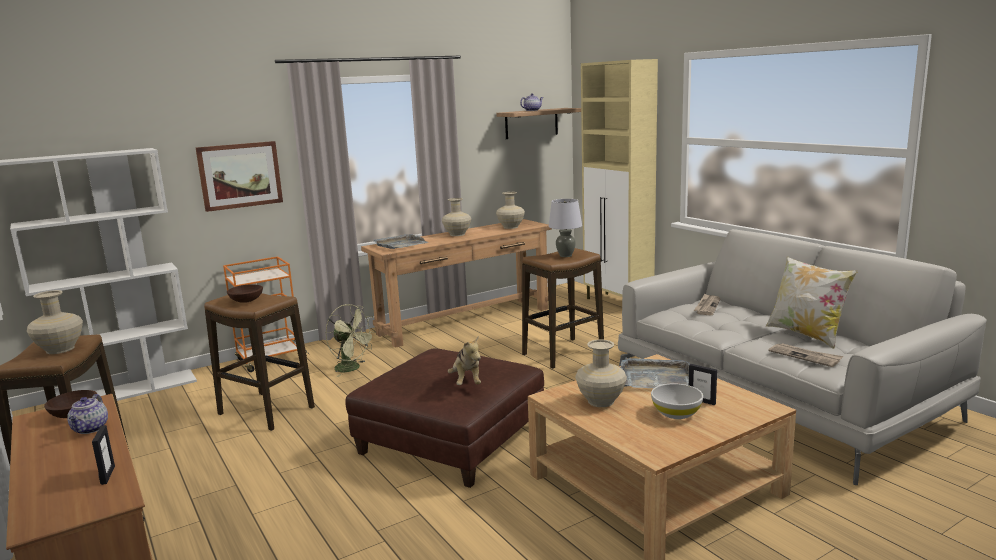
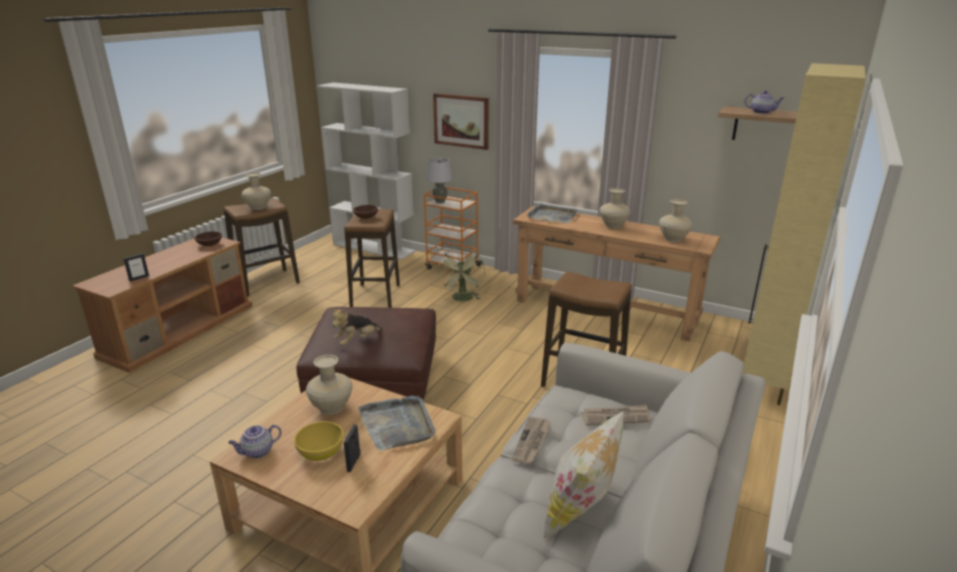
camera: 60 degrees right, 10 degrees up
(90, 429) = (192, 254): teapot -> teapot (257, 452)
(566, 255) = (593, 288): grey table lamp -> grey table lamp (440, 201)
(676, 413) = (320, 452): white bowl -> yellow bowl
(805, 356) = (492, 515): newspaper -> newspaper (532, 442)

